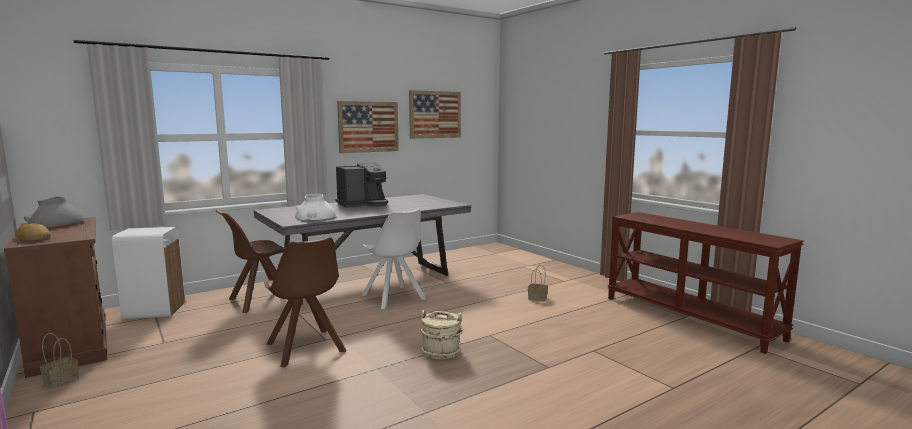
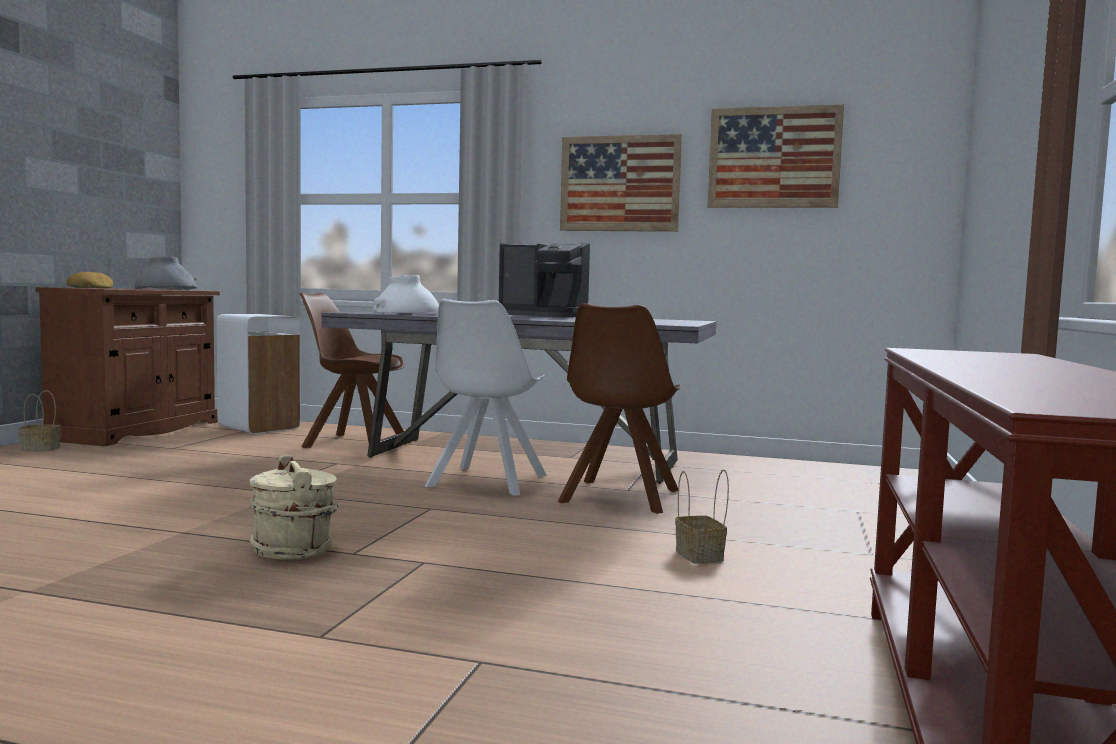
camera: 50 degrees right, 5 degrees down
(306, 349) = (217, 490): brown chair -> brown chair (618, 498)

